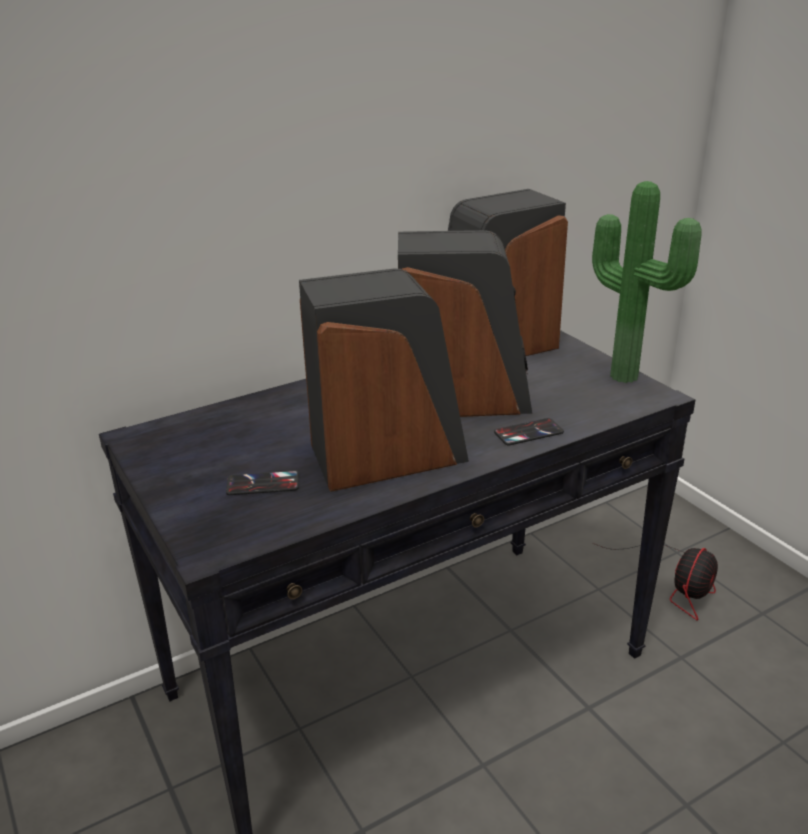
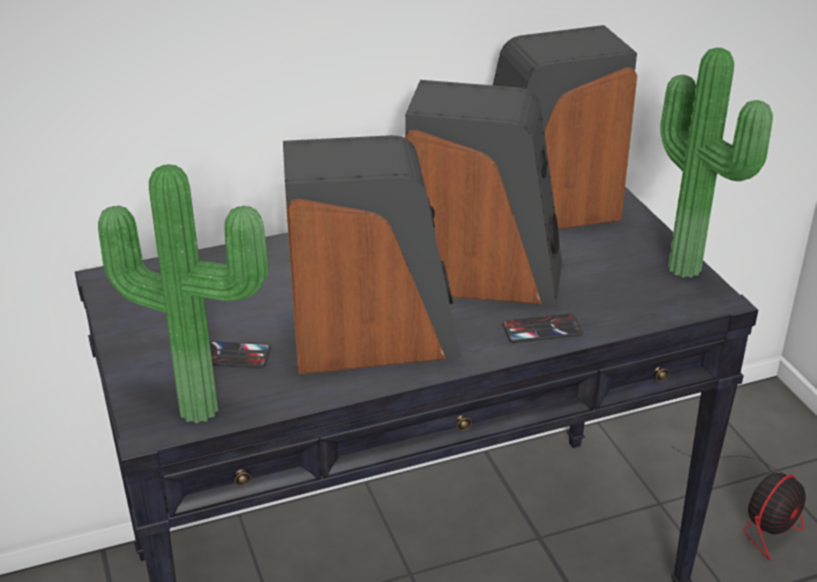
camera: 10 degrees right, 5 degrees up
(249, 527) = (201, 405): none -> potted plant

